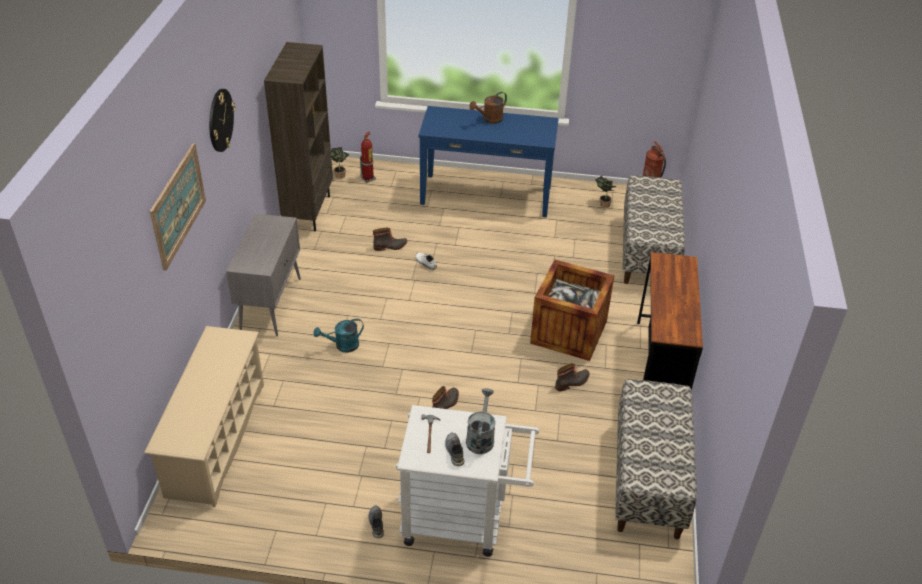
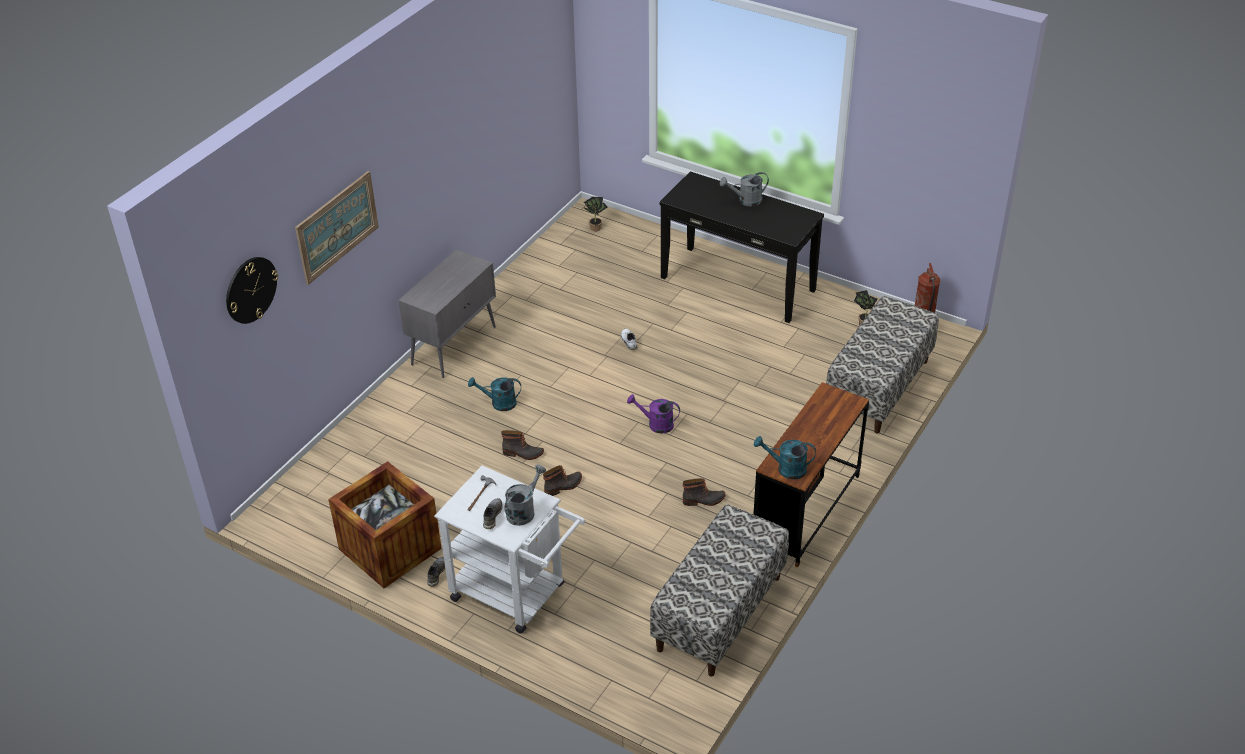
camera: 25 degrees right, 0 degrees up
(216, 439) = (338, 458): beige shoe rack -> none
(220, 120) = (415, 152): wall clock -> wall clock (250, 289)
(308, 211) = (541, 259): brown bookcase -> none
(368, 178) = (623, 237): fire extinguisher -> none
(390, 246) = (603, 315): boot -> boot (523, 454)
(486, 195) = (738, 283): blue console table -> black console table
(489, 120) = (746, 201): brown watering can -> grey watering can
(492, 328) = (656, 424): none -> purple watering can
(569, 332) = (733, 449): crate -> crate (390, 549)
(675, 332) = (786, 469): none -> turquoise watering can

